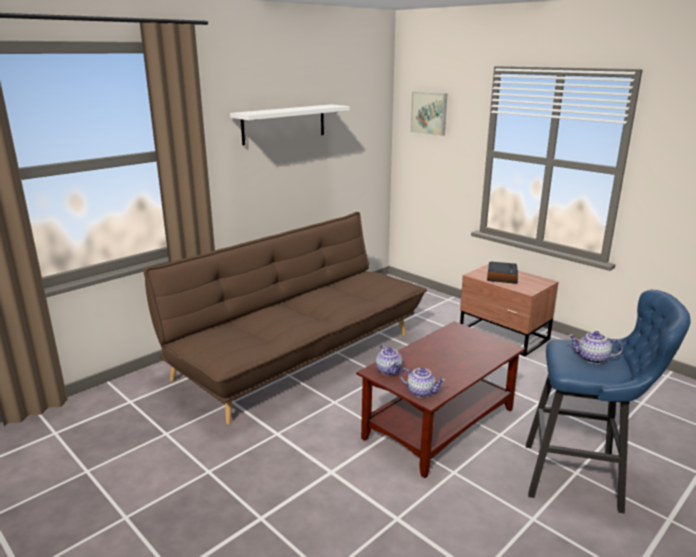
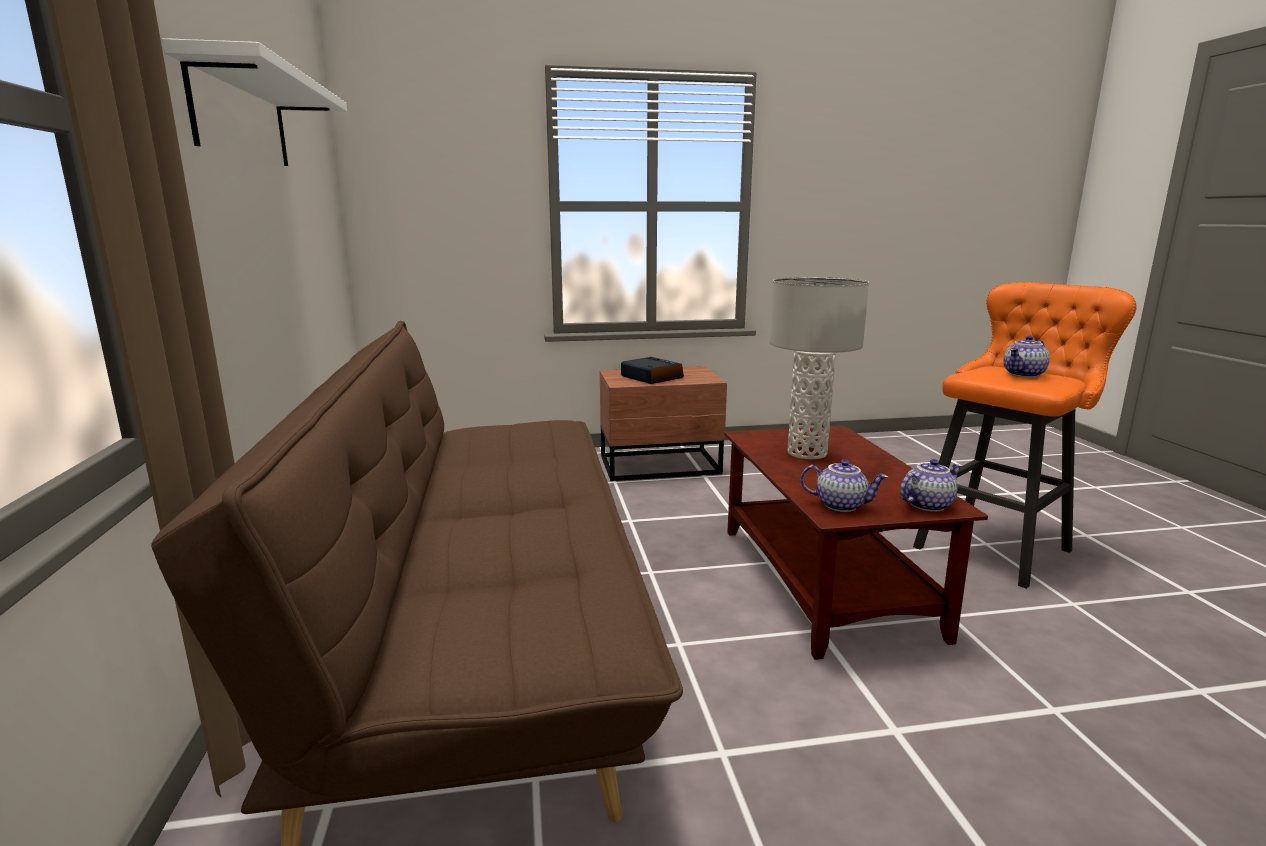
camera: 55 degrees left, 5 degrees down
(429, 113) = (425, 148): picture -> none
(453, 348) = (807, 453): none -> white table lamp
(585, 478) = (1000, 543): blue stool -> orange stool

